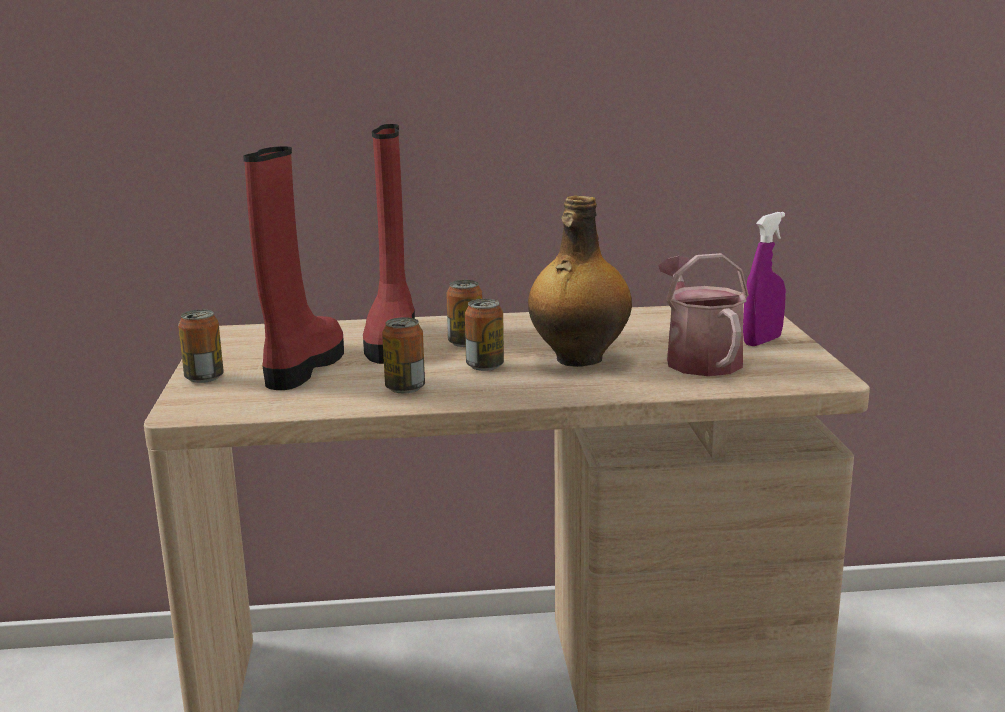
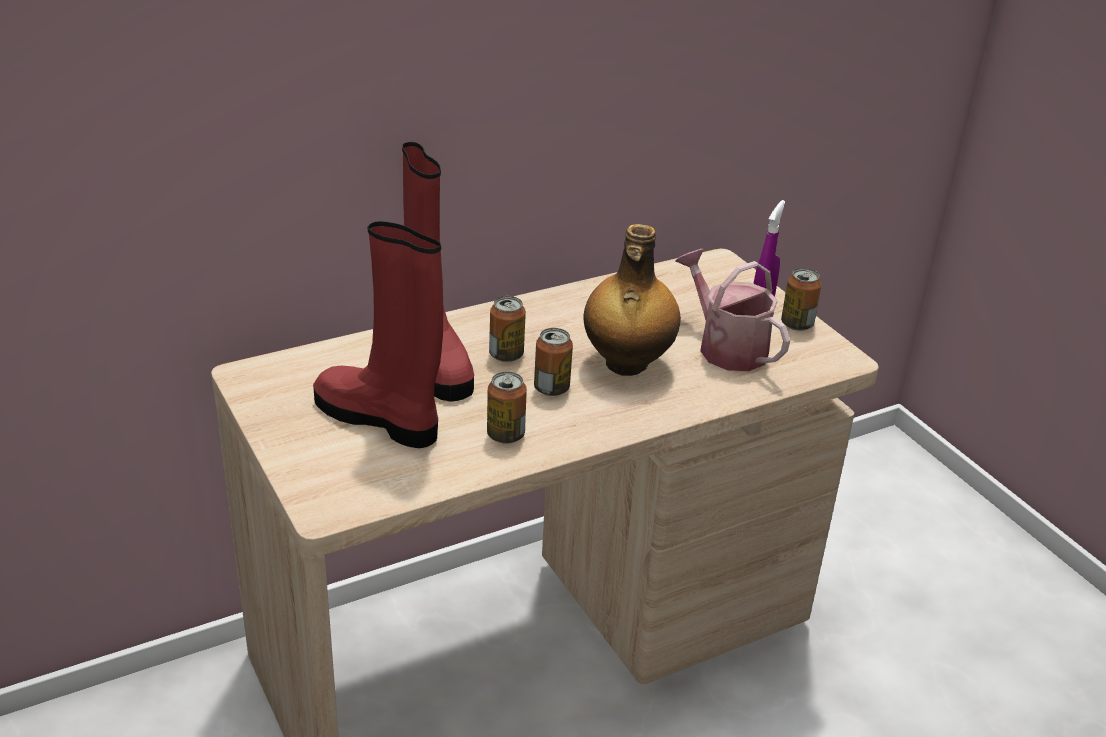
camera: 25 degrees left, 15 degrees up
(204, 378) = (296, 454): can -> can (797, 324)
(303, 367) = (380, 419): red boot -> red boot turned 45 degrees counterclockwise

